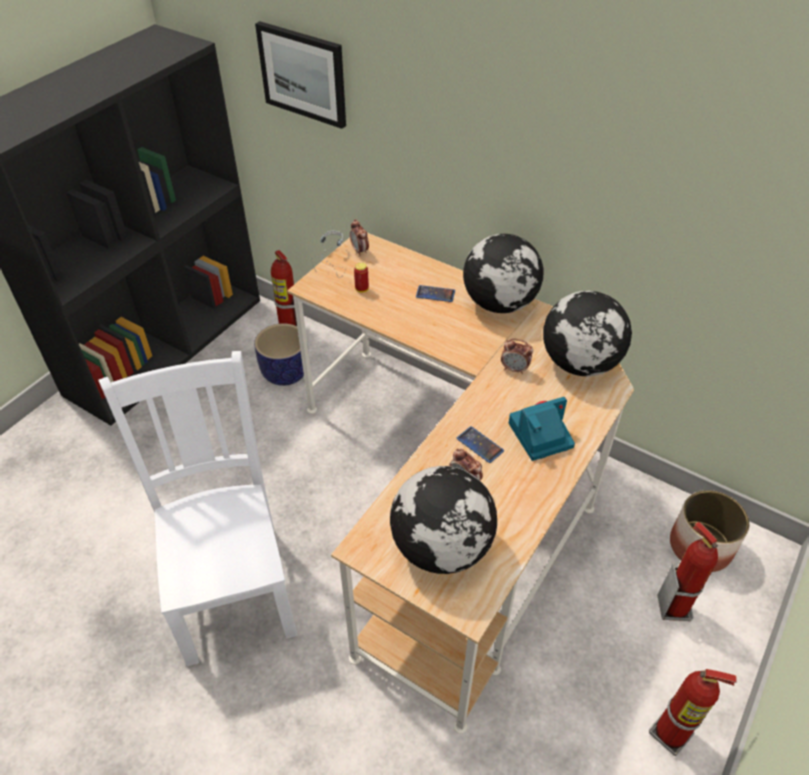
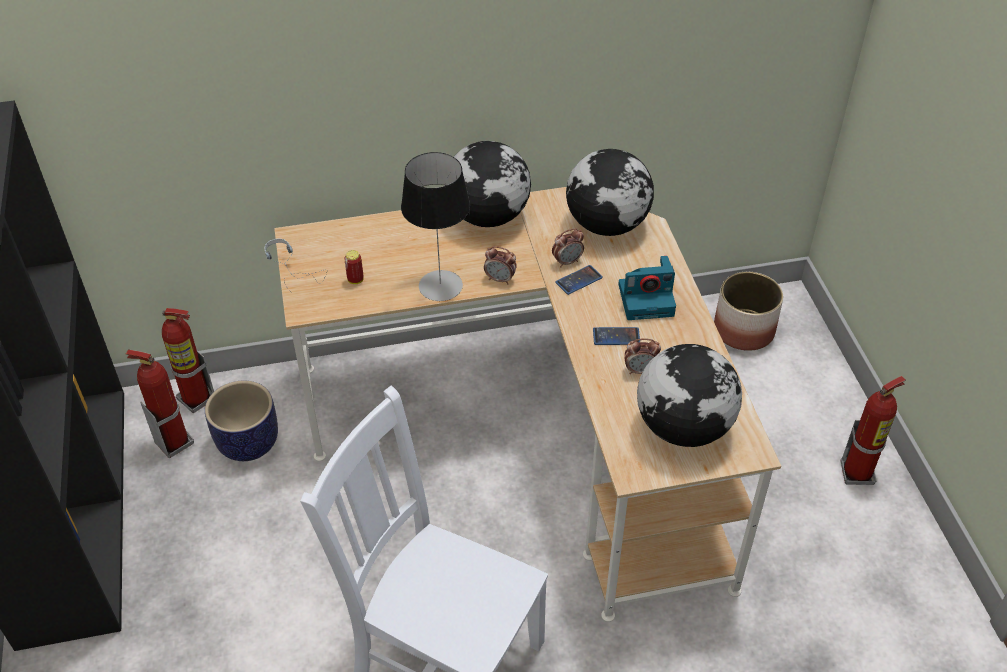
camera: 45 degrees left, 0 degrees up
(303, 74) = (161, 86): picture -> none
(360, 251) = (304, 247): alarm clock -> alarm clock (500, 279)
(407, 327) = (440, 286): none -> table lamp
(435, 294) = (425, 242): phone -> phone (578, 280)
(539, 436) = (647, 299): camera -> camera turned 120 degrees counterclockwise
(674, 607) = (772, 387): fire extinguisher -> fire extinguisher (174, 442)

